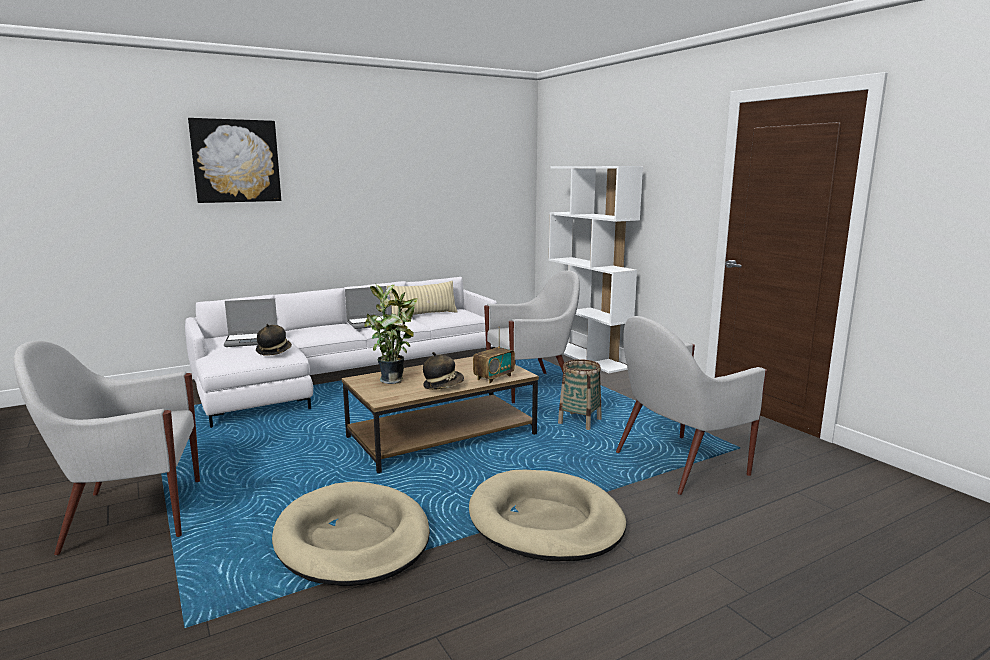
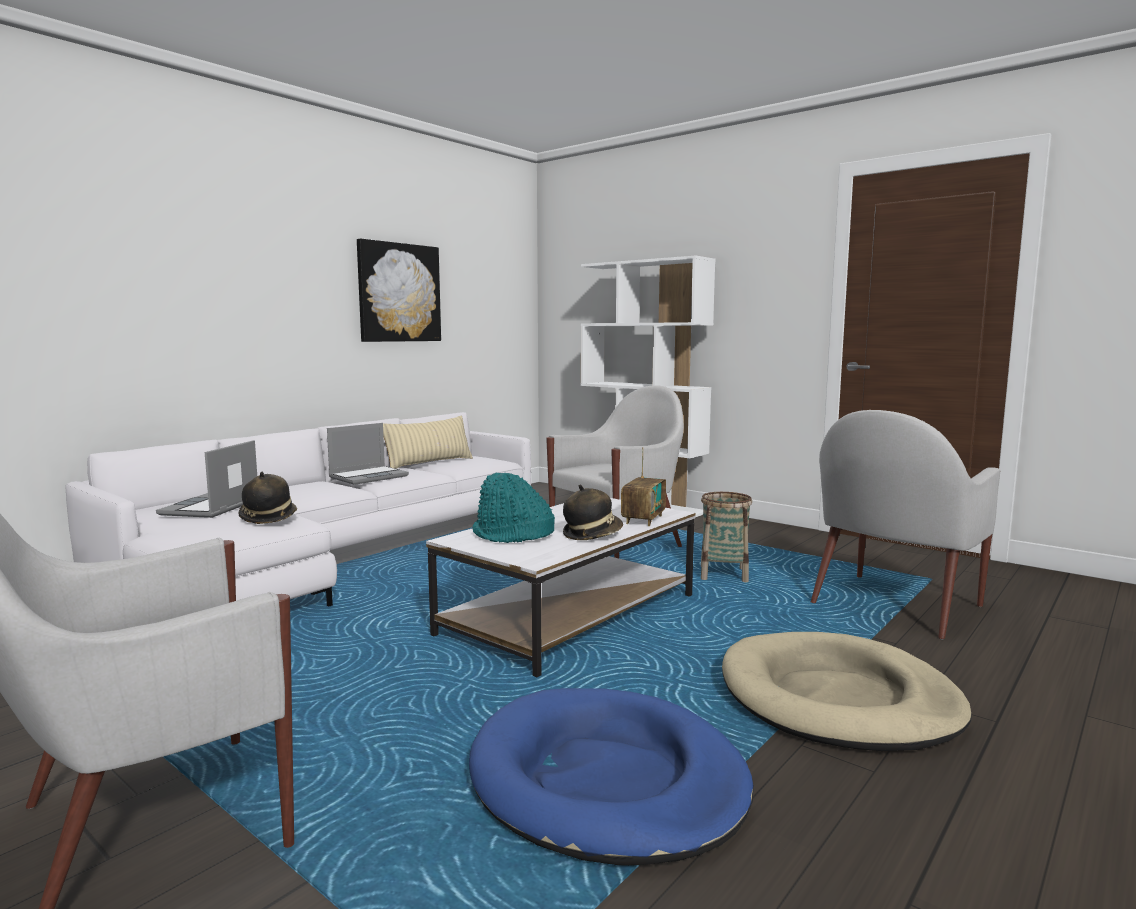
camera: 20 degrees left, 5 degrees down
(236, 161) = (151, 228): picture -> picture (399, 292)
(253, 340) = (211, 508): laptop -> laptop turned 135 degrees clockwise
(353, 539) = (607, 781): beige dog bed -> blue dog bed
(394, 380) = (512, 535): potted plant -> turquoise hat
(443, 436) = (571, 614): brown coffee table -> white coffee table

